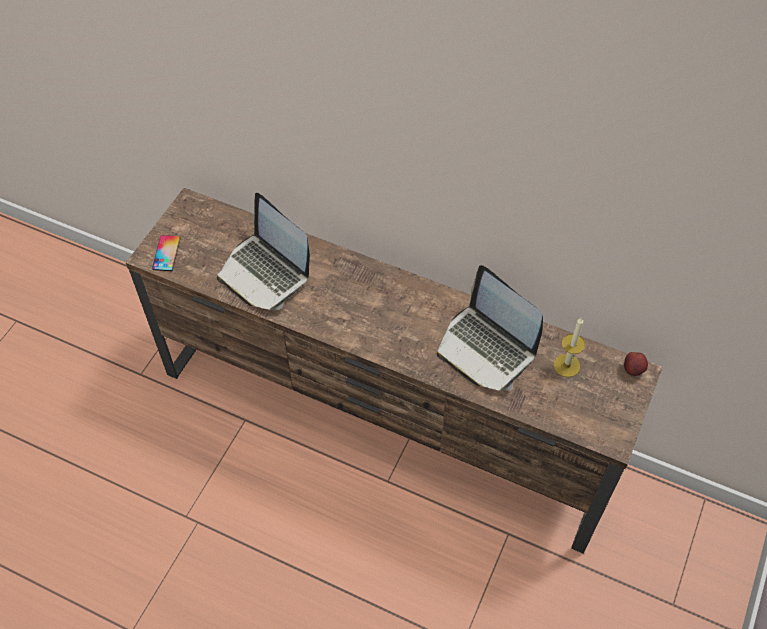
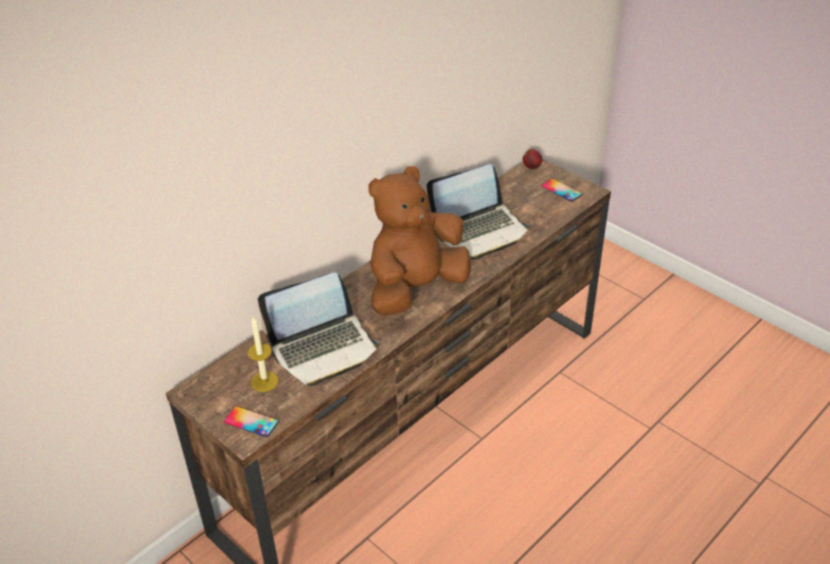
camera: 70 degrees left, 15 degrees down
(371, 318) = (415, 289): none -> brown plush toy
(566, 365) = (514, 196): candle -> candle (264, 381)
(601, 411) = (561, 190): none -> phone

